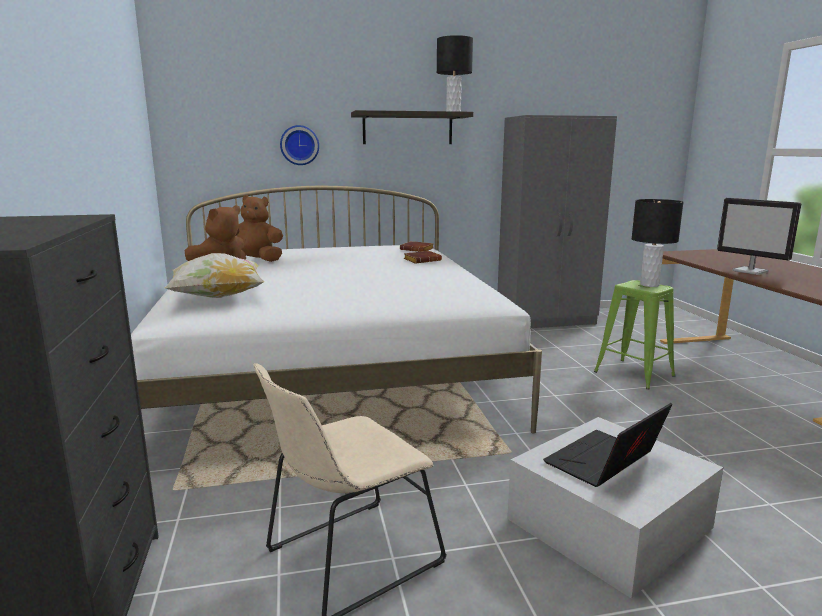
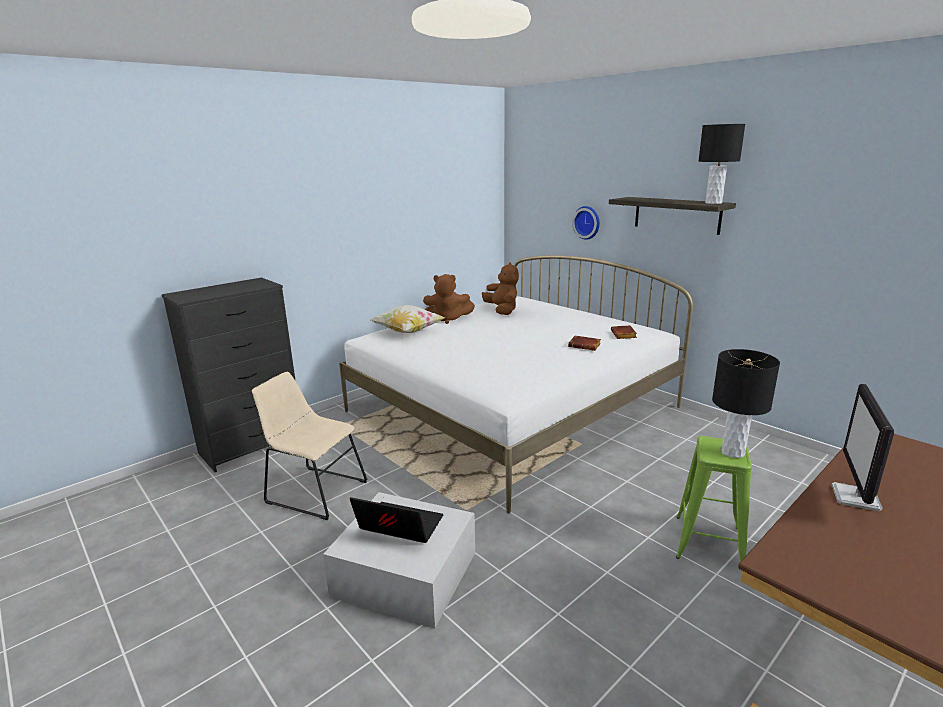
camera: 60 degrees right, 5 degrees up
(547, 320) = (786, 458): grey wardrobe -> none

